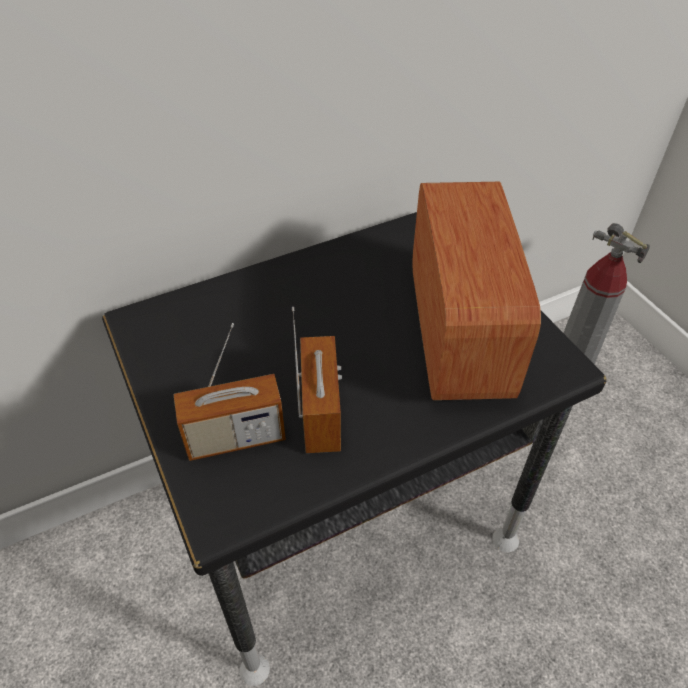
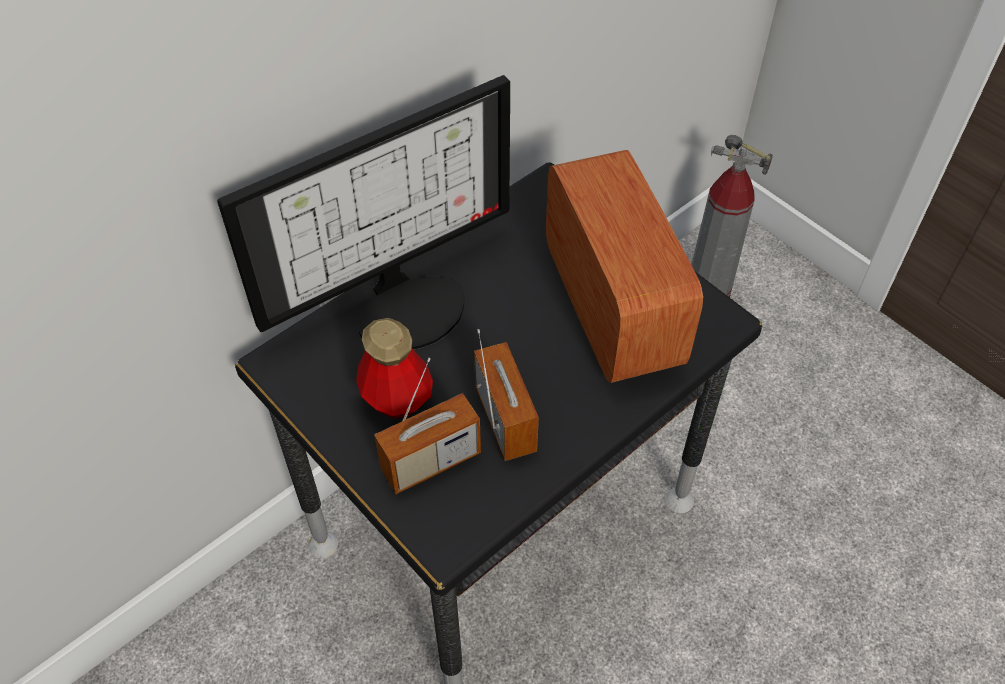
camera: 15 degrees left, 5 degrees up
(227, 372) = (397, 398): none -> bottle
(270, 295) = (408, 304): none -> monitor

